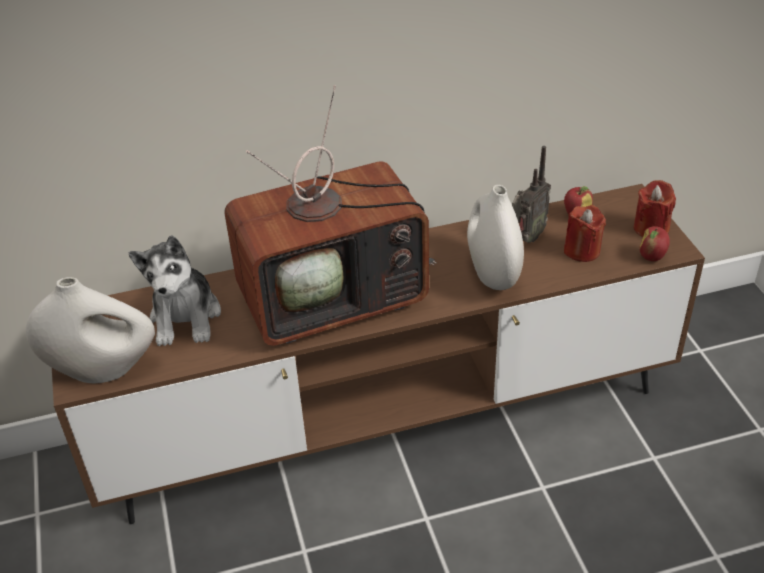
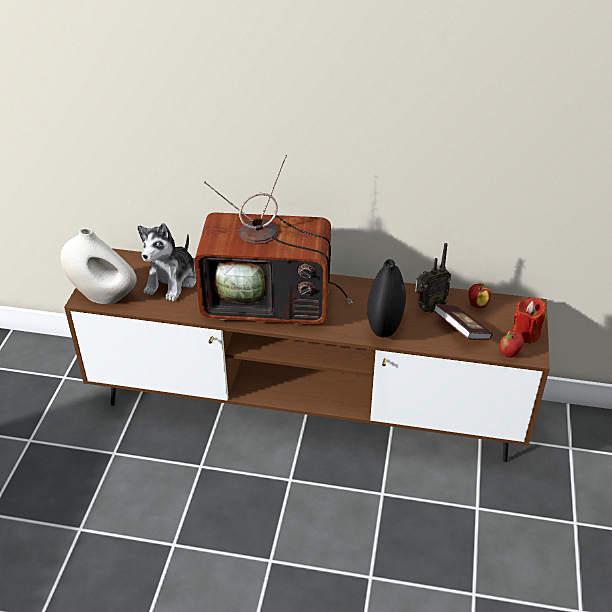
camera: 25 degrees right, 0 degrees up
(492, 274) = (385, 324): white vase -> black vase
(582, 250) = (461, 331): red candle -> book

